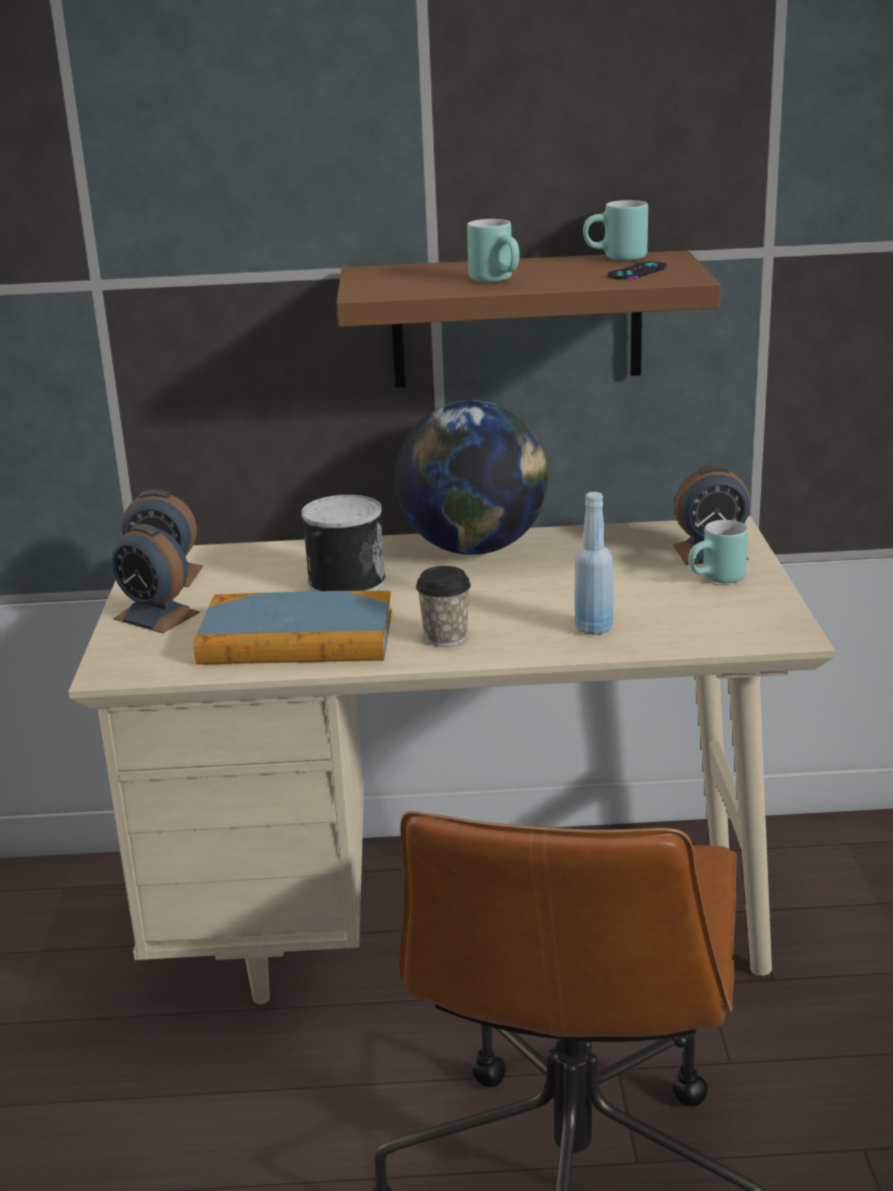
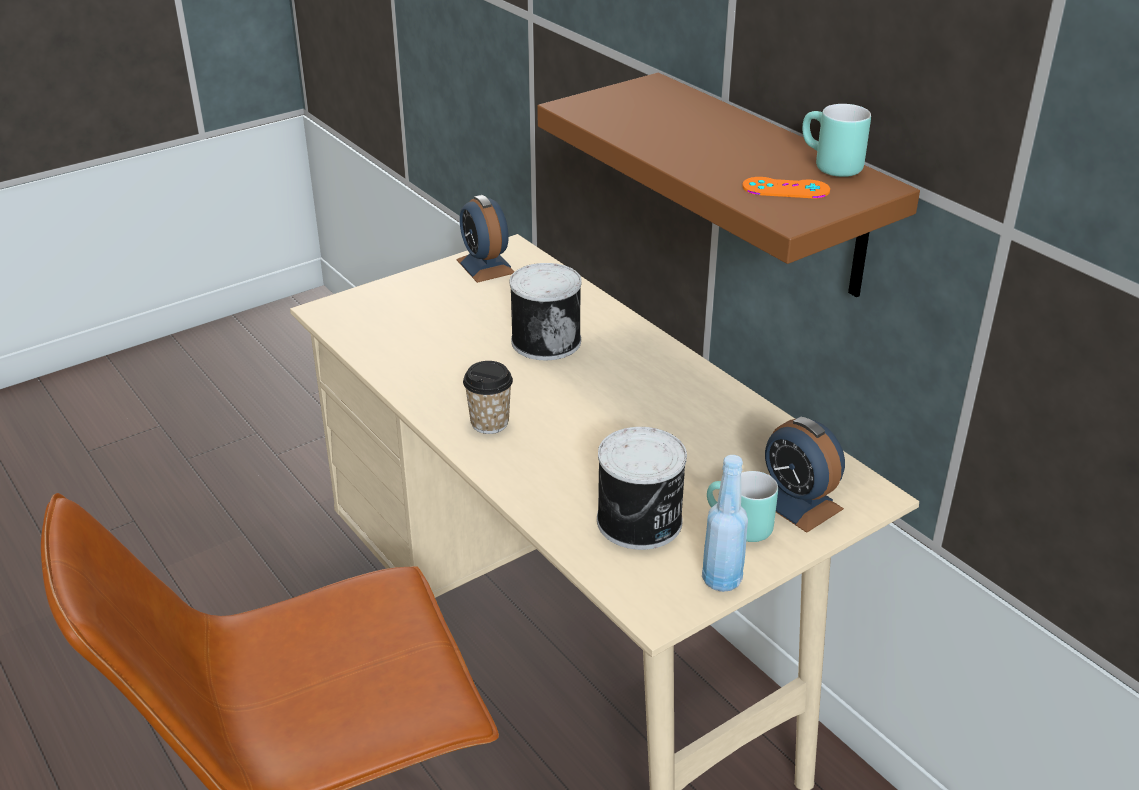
camera: 55 degrees right, 10 degrees up
(156, 615) = (421, 290): alarm clock -> none
(297, 638) = (434, 359): book -> none
(474, 549) = (668, 374): globe -> none
(499, 280) = (678, 141): turquoise mug -> none
(593, 628) = (570, 490): blue bottle -> blue bottle (721, 580)
(637, 271) = (785, 188): black game controller -> orange game controller
(670, 612) = (641, 522): none -> can

